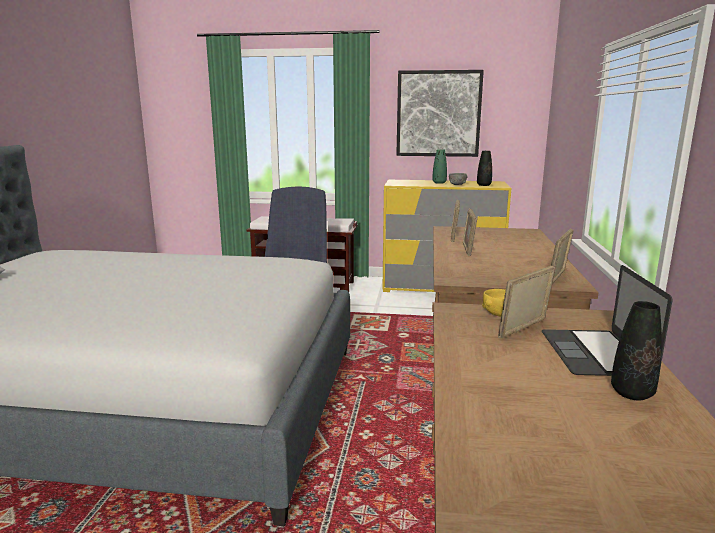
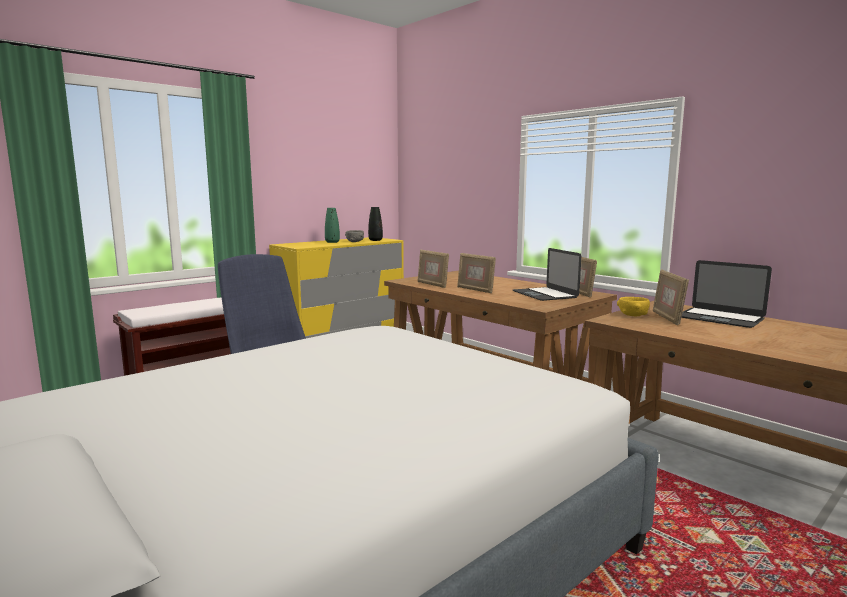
camera: 50 degrees left, 5 degrees down
(438, 114) = (312, 171): picture -> none
(513, 270) = (545, 294): none -> laptop
(632, 393) = (783, 327): black vase -> none

